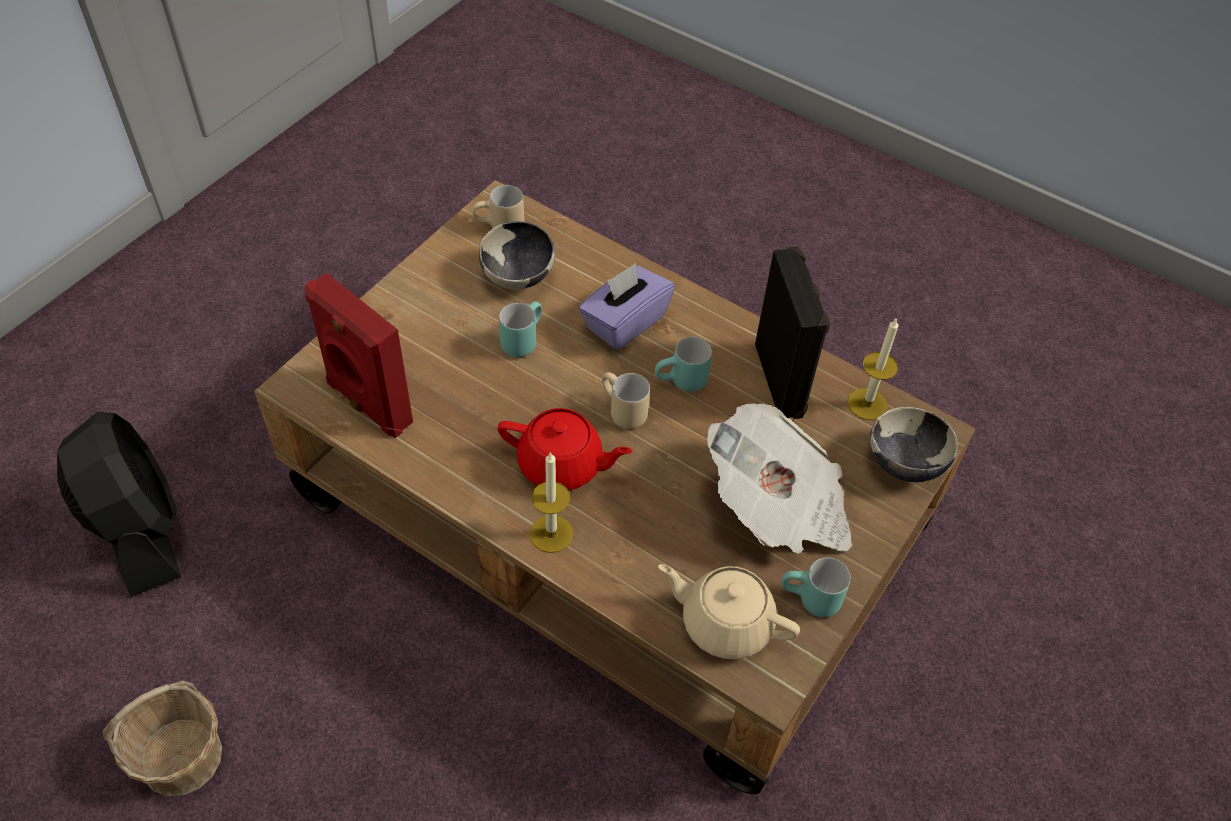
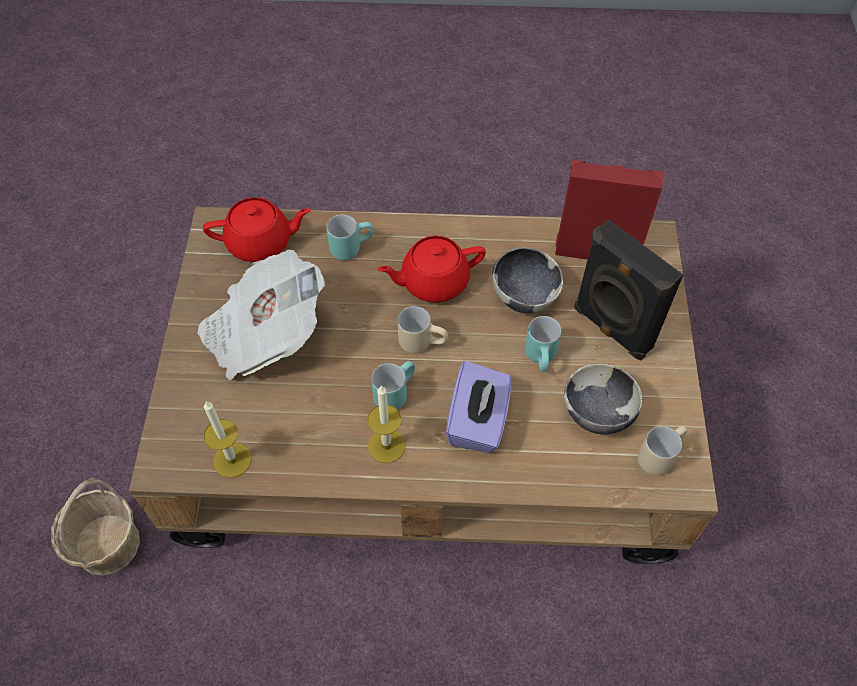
camera: 150 degrees right, 5 degrees up
(138, 528) = (703, 241): black fan -> none
(182, 757) = (547, 164): basket -> basket (107, 545)
(551, 534) = (405, 236): candle -> candle (386, 446)
(724, 622) = (261, 242): beige teapot -> red teapot
(782, 379) = (315, 442): black speaker -> black speaker (611, 329)
(810, 601) = (211, 282): turquoise mug -> turquoise mug (351, 246)
(904, 464) = (180, 420): bowl -> bowl (524, 296)

